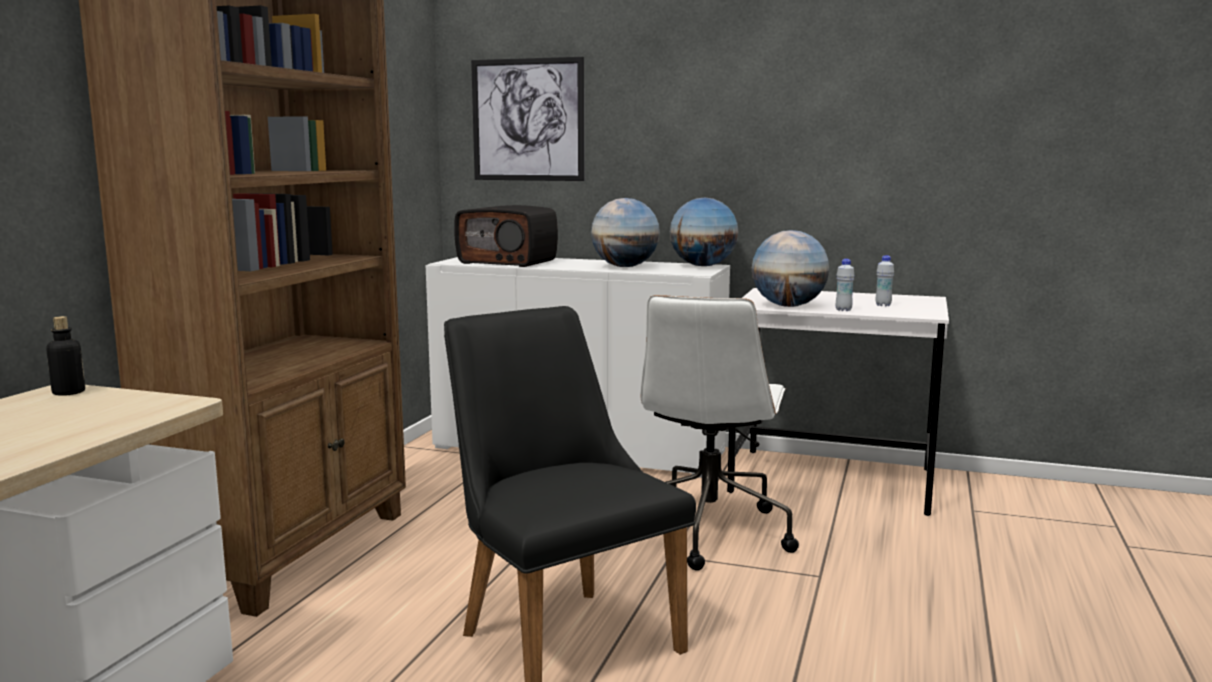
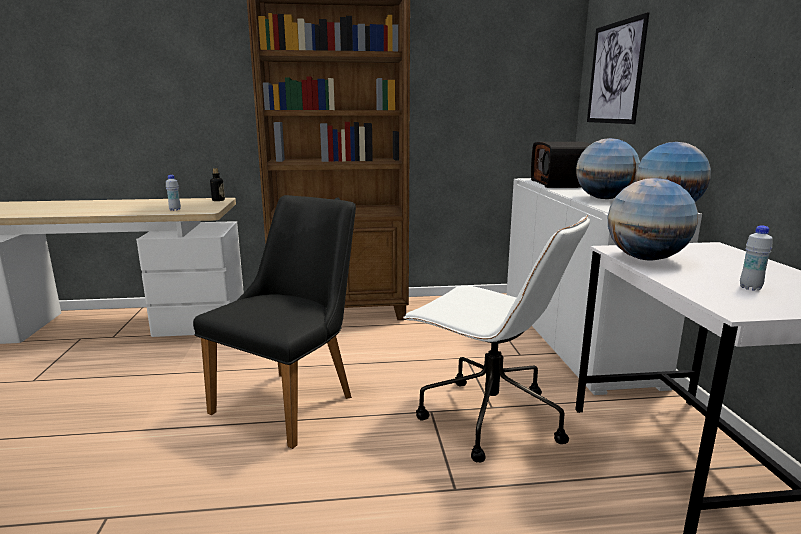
camera: 65 degrees right, 5 degrees up
(708, 531) = (488, 418): white office chair -> white office chair turned 135 degrees counterclockwise
(843, 310) = (673, 276): white bottle -> white bottle (175, 210)

